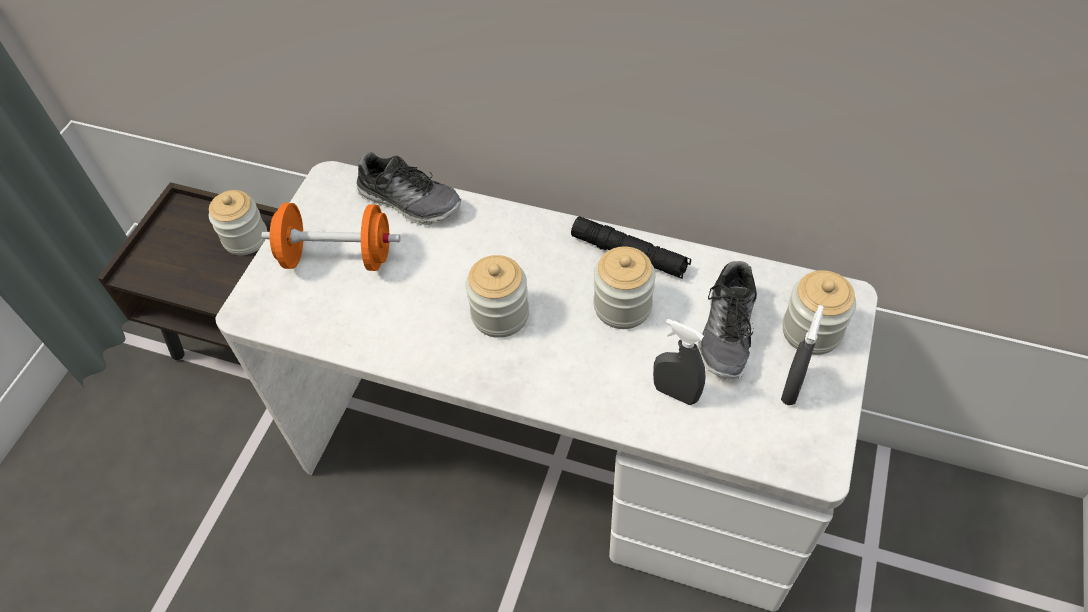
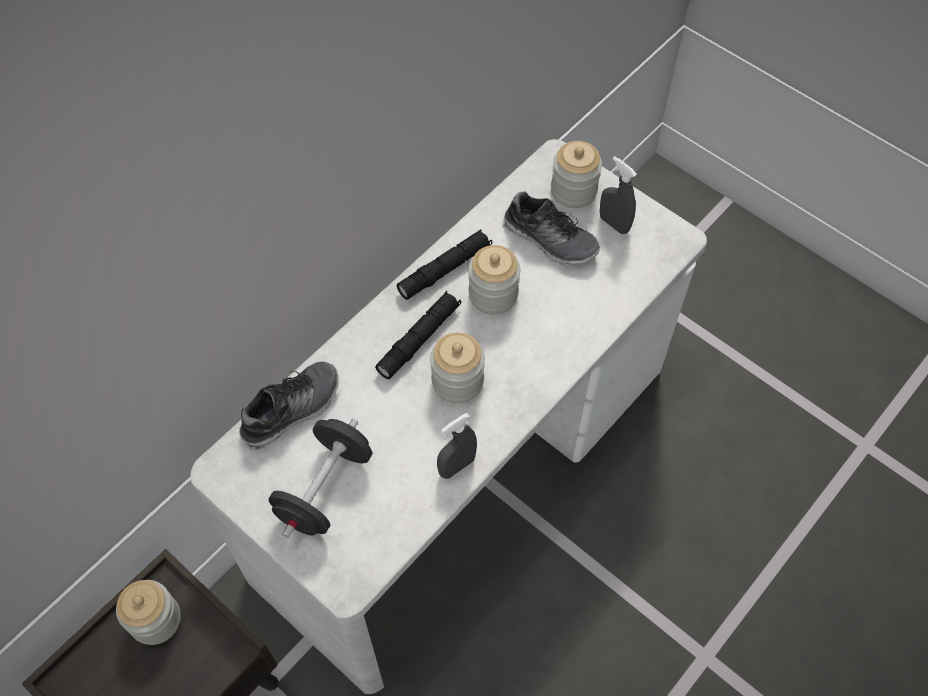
camera: 70 degrees left, 5 degrees up
(338, 257) = (324, 489): orange dumbbell -> black dumbbell
(533, 265) = (419, 339): none -> black flashlight
(675, 393) = (587, 293): grey spray bottle -> grey spray bottle (457, 466)

